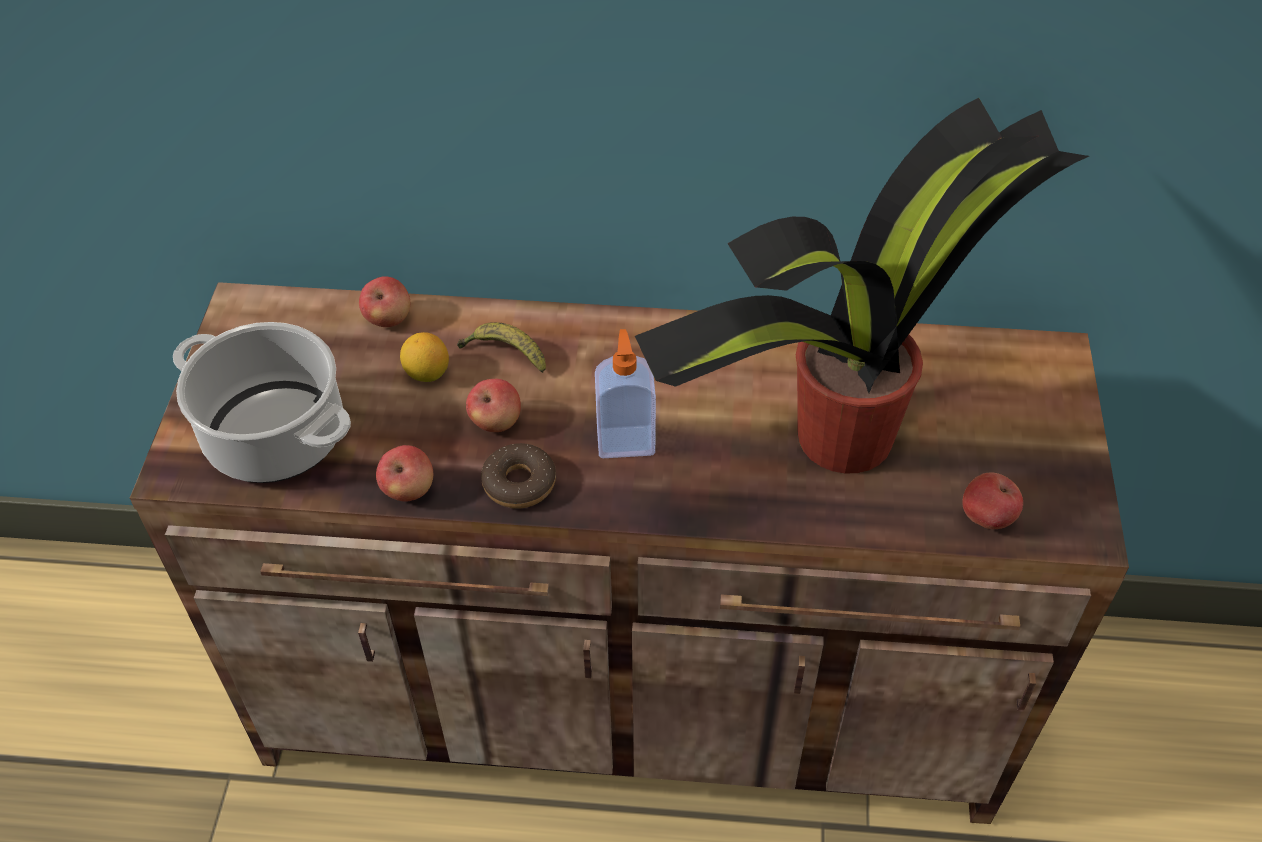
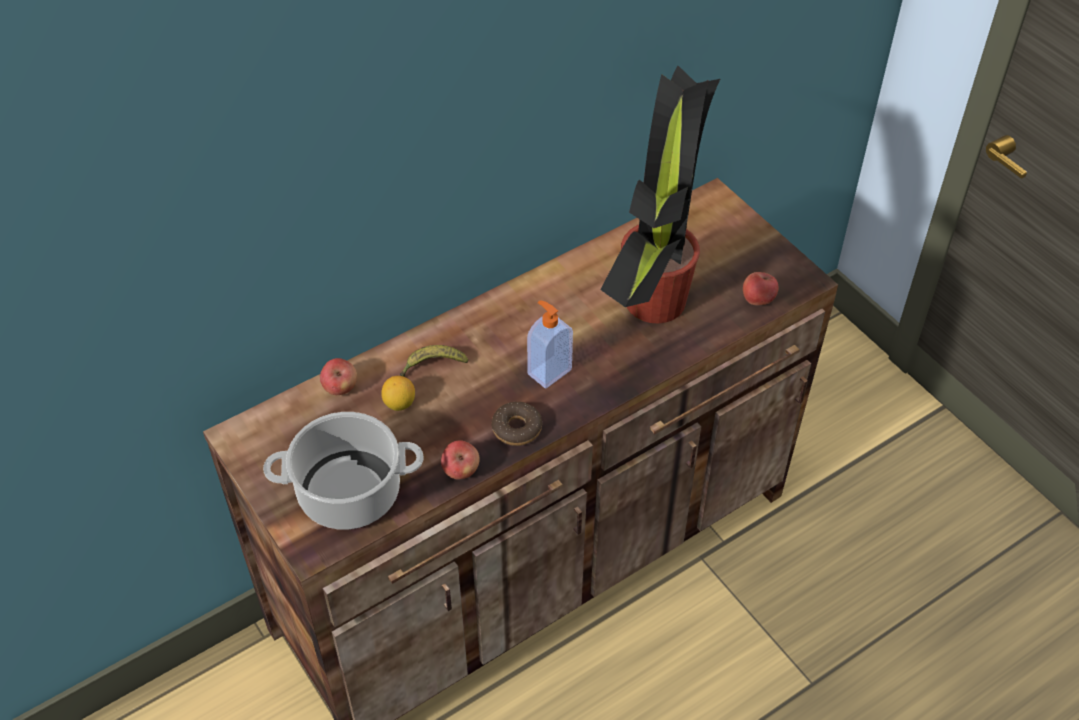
camera: 40 degrees left, 0 degrees up
(496, 422) = (468, 405): apple -> none

